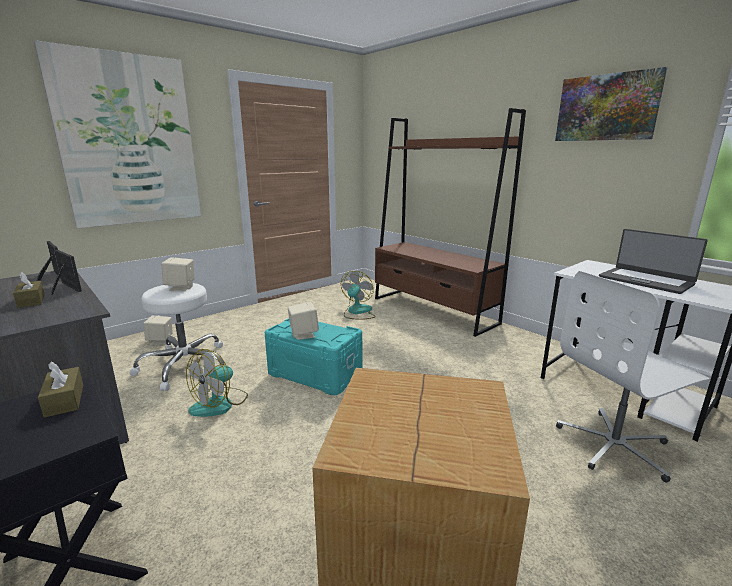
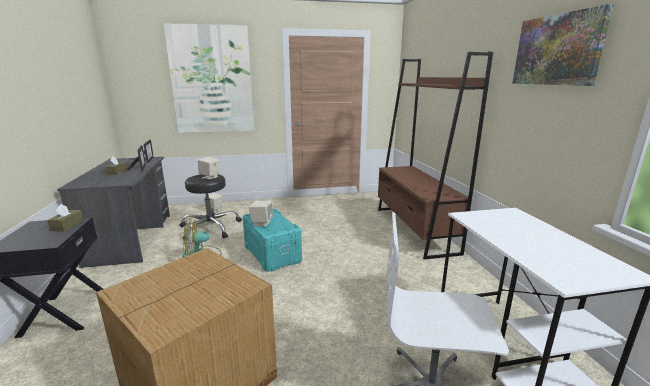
camera: 30 degrees right, 0 degrees up
(185, 365) = (210, 228): white stool -> black stool
(357, 312) = (352, 217): fan -> none
(645, 280) = (529, 239): laptop -> none

